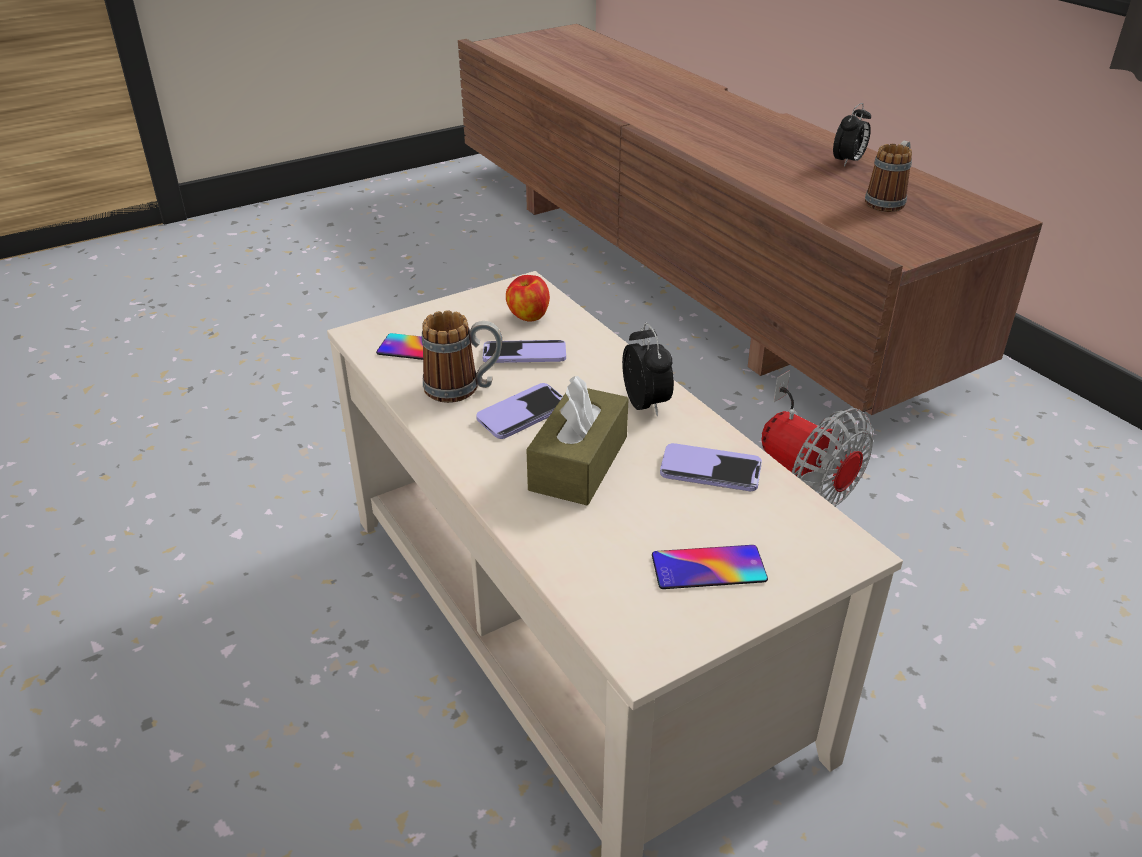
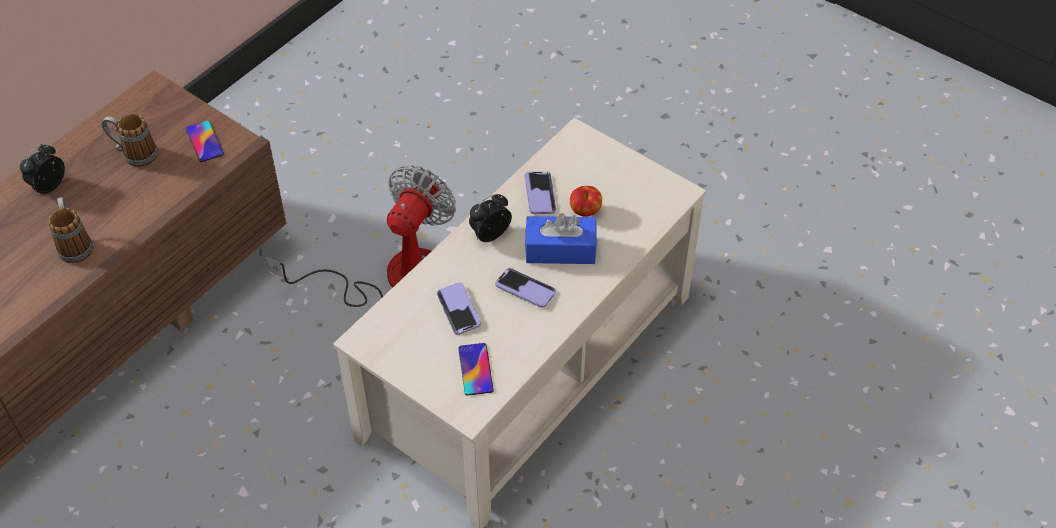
camera: 110 degrees left, 15 degrees up
(463, 389) = (512, 327): mug -> mug (75, 244)
(528, 316) = (407, 324): apple -> apple (585, 211)
(579, 463) = (560, 249): brown tissue box -> blue tissue box
(708, 568) = (615, 181): phone -> phone (204, 141)
(848, 162) = (48, 186): alarm clock -> alarm clock turned 75 degrees counterclockwise

